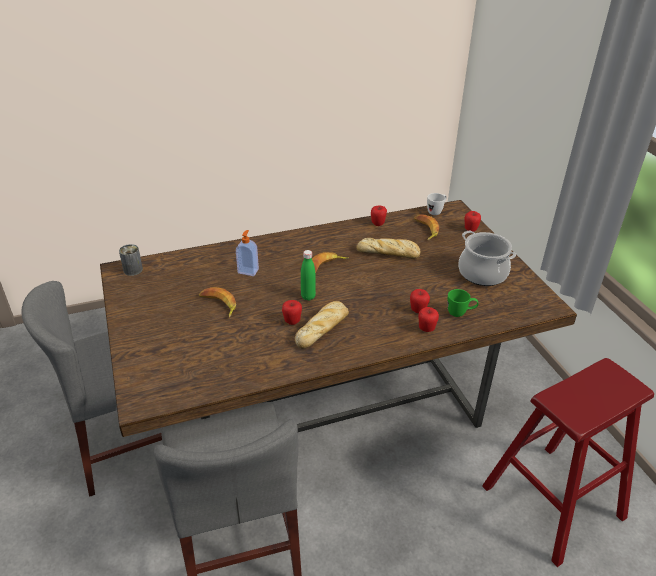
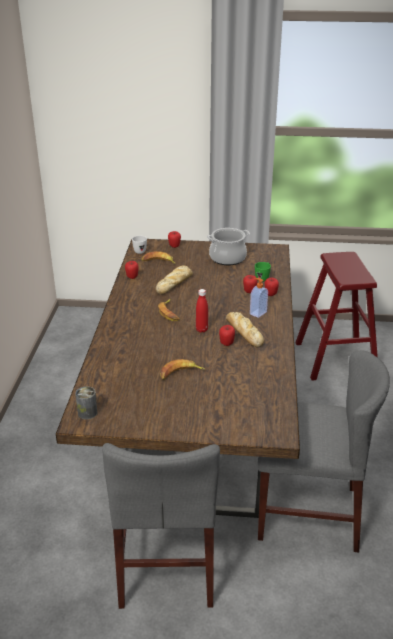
camera: 65 degrees left, 5 degrees down
(248, 271) = (144, 349): soap dispenser -> soap dispenser (257, 313)
(308, 297) = (201, 330): green bottle -> red bottle

